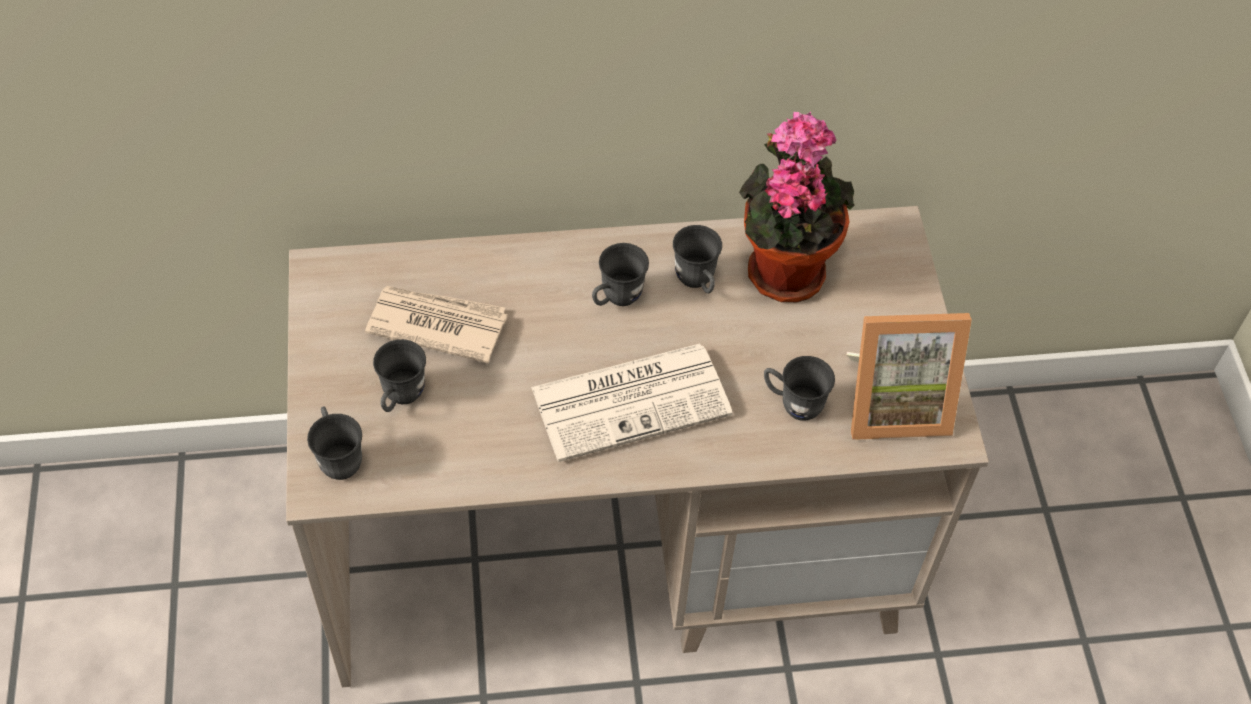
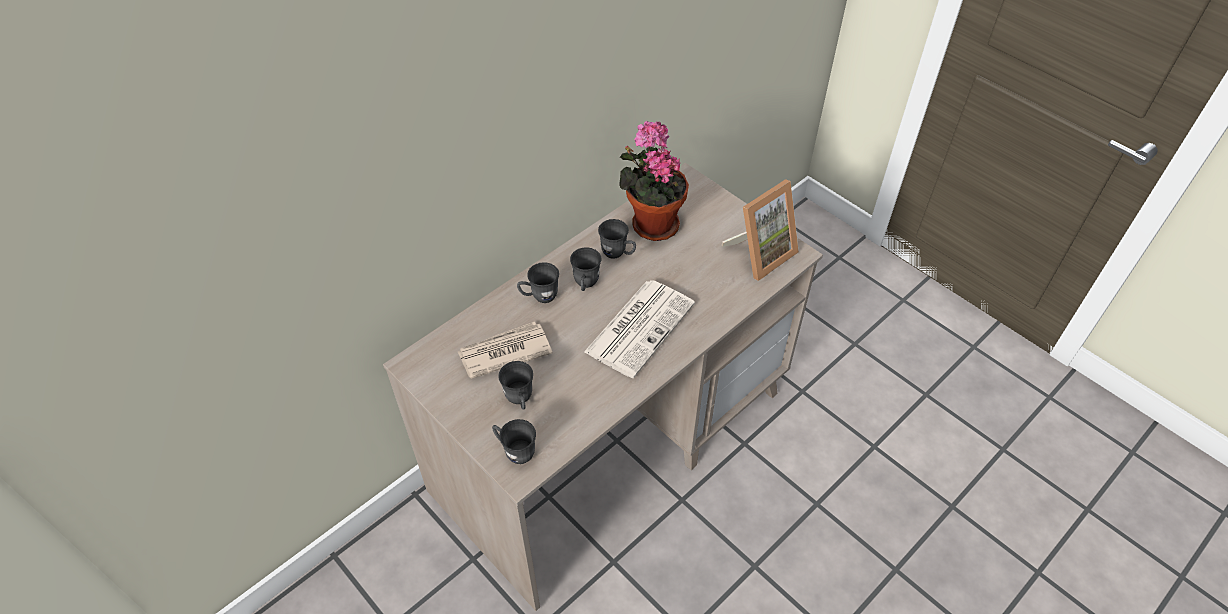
camera: 35 degrees left, 5 degrees down
(793, 404) = (716, 282): grey mug -> grey mug (539, 297)

